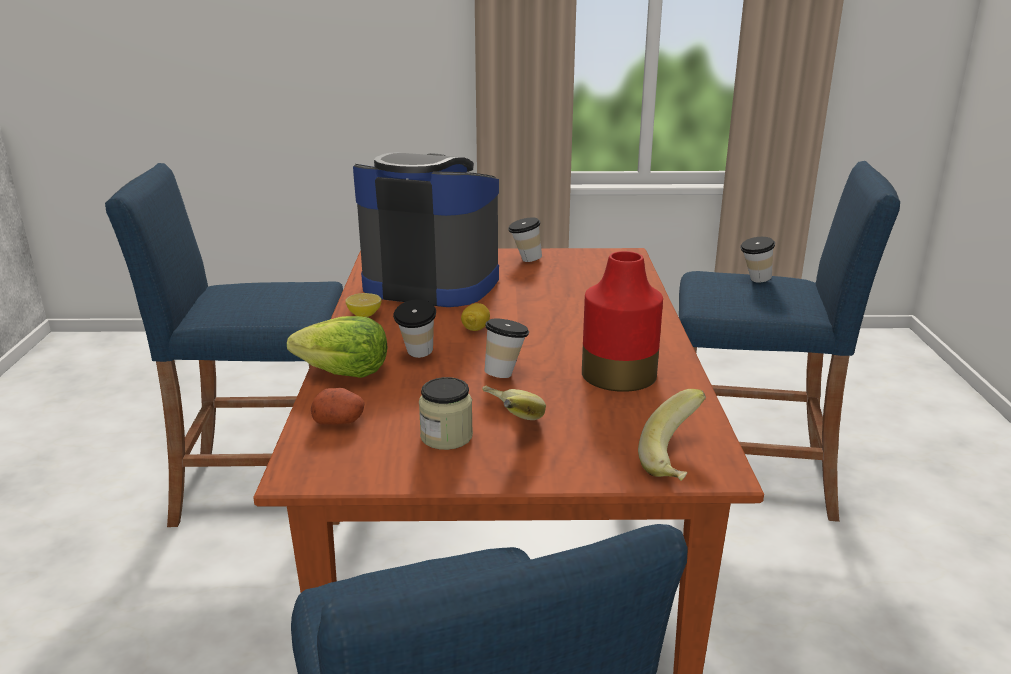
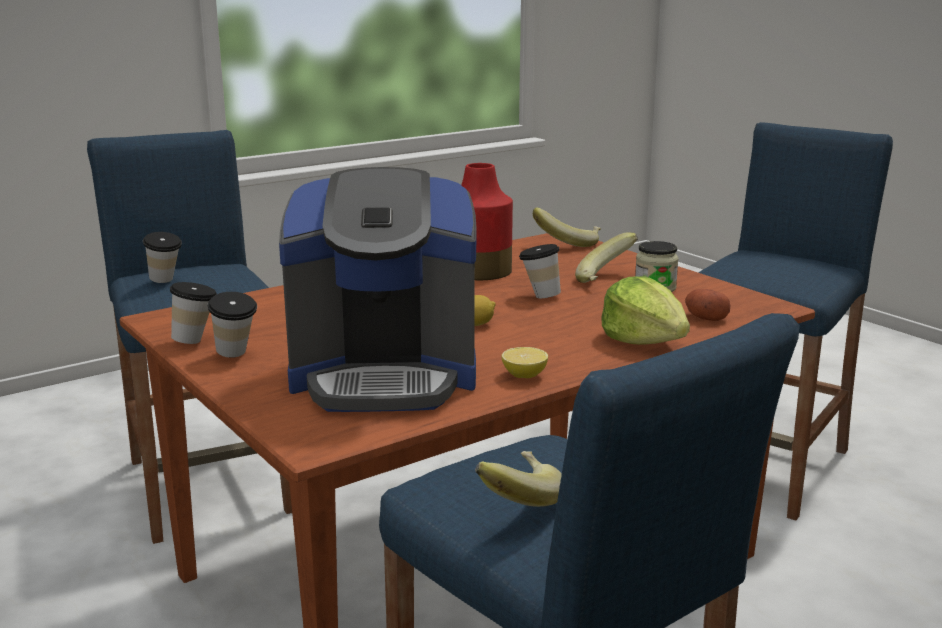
camera: 125 degrees left, 5 degrees down
(266, 289) = (515, 500): none -> banana
(417, 356) = (567, 327): cup -> cup (196, 340)
(431, 283) = (384, 376): coffee machine -> coffee machine turned 75 degrees counterclockwise

